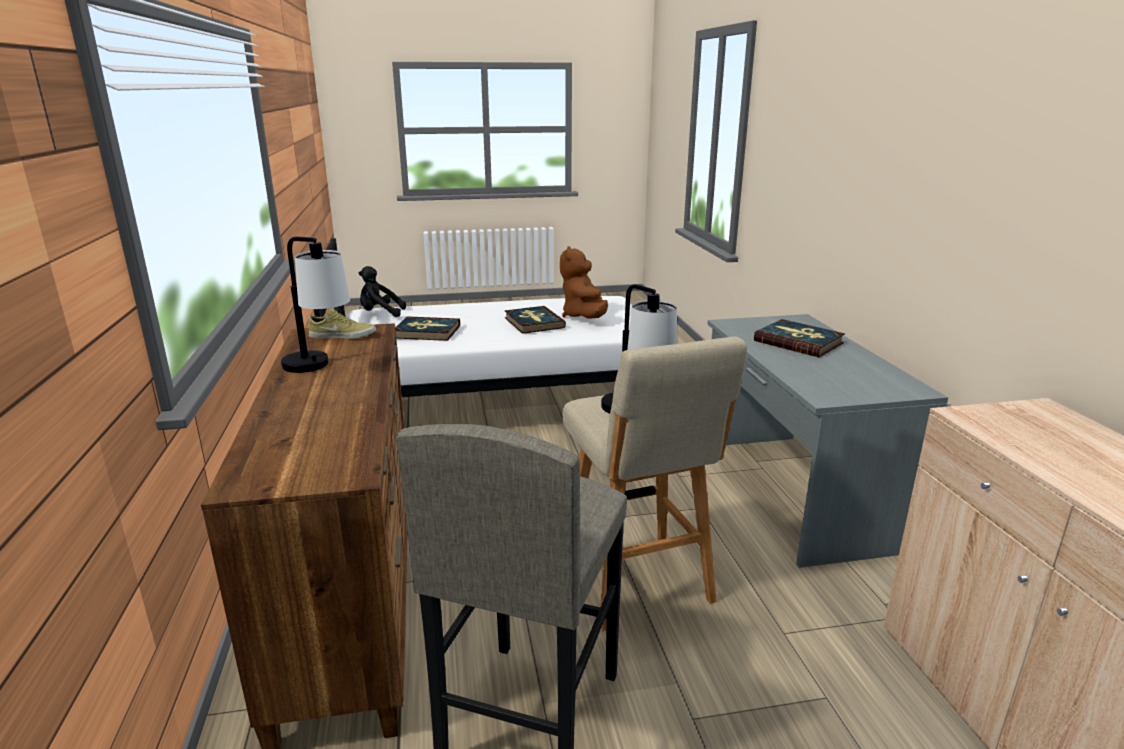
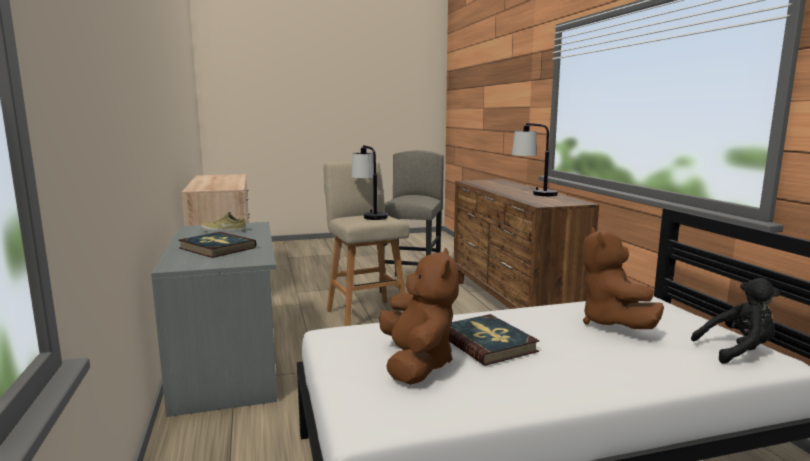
camera: 175 degrees right, 10 degrees down
(343, 335) = (555, 202): beige shoe -> beige shoe (223, 231)
(427, 332) = (613, 323): book -> brown plush toy

